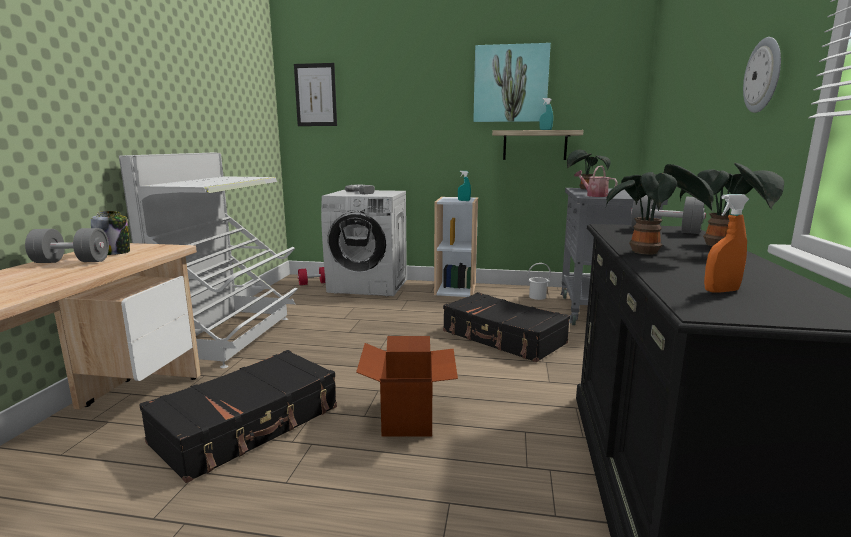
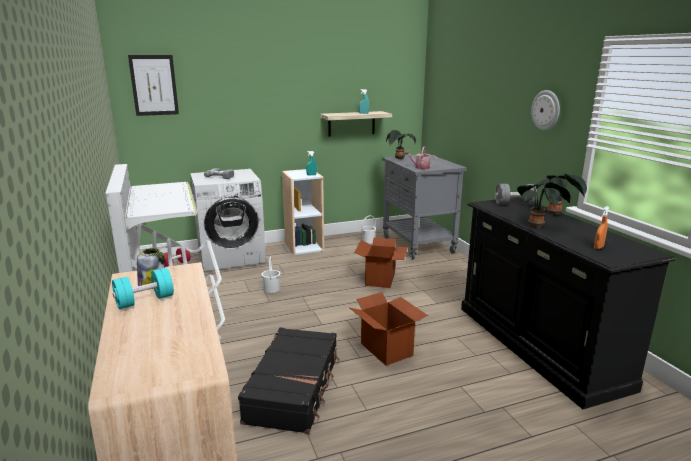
camera: 30 degrees left, 5 degrees up
(71, 262) = (145, 301): grey dumbbell -> turquoise dumbbell
(367, 321) = (271, 289): none -> white bucket
(503, 338) = (381, 279): black suitcase -> cardboard box
(510, 84) = (331, 75): picture -> none

